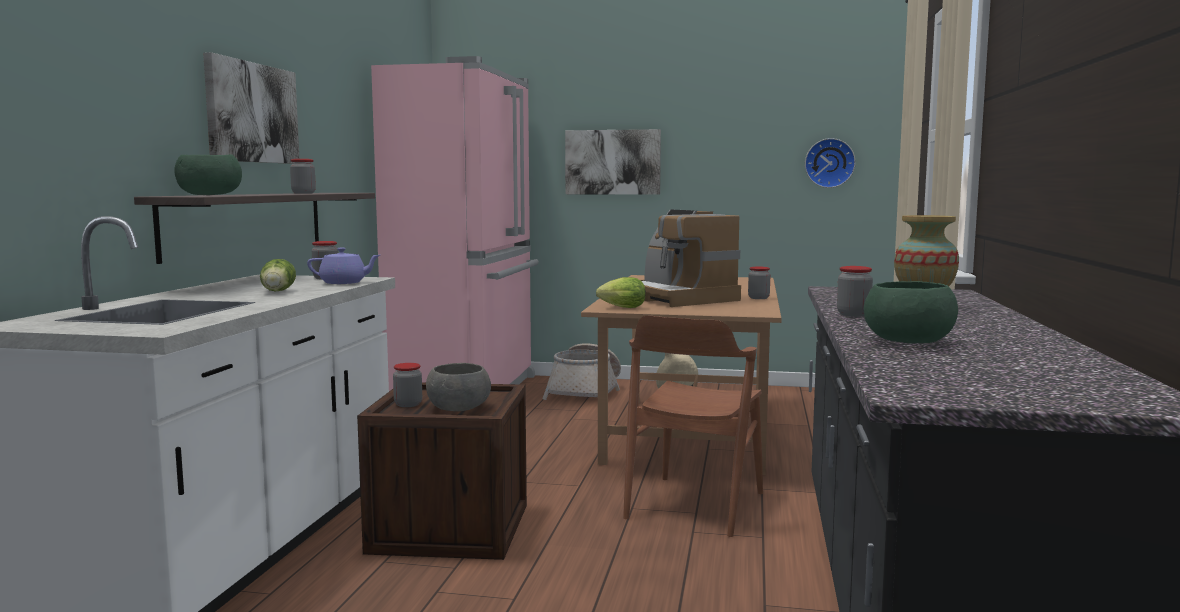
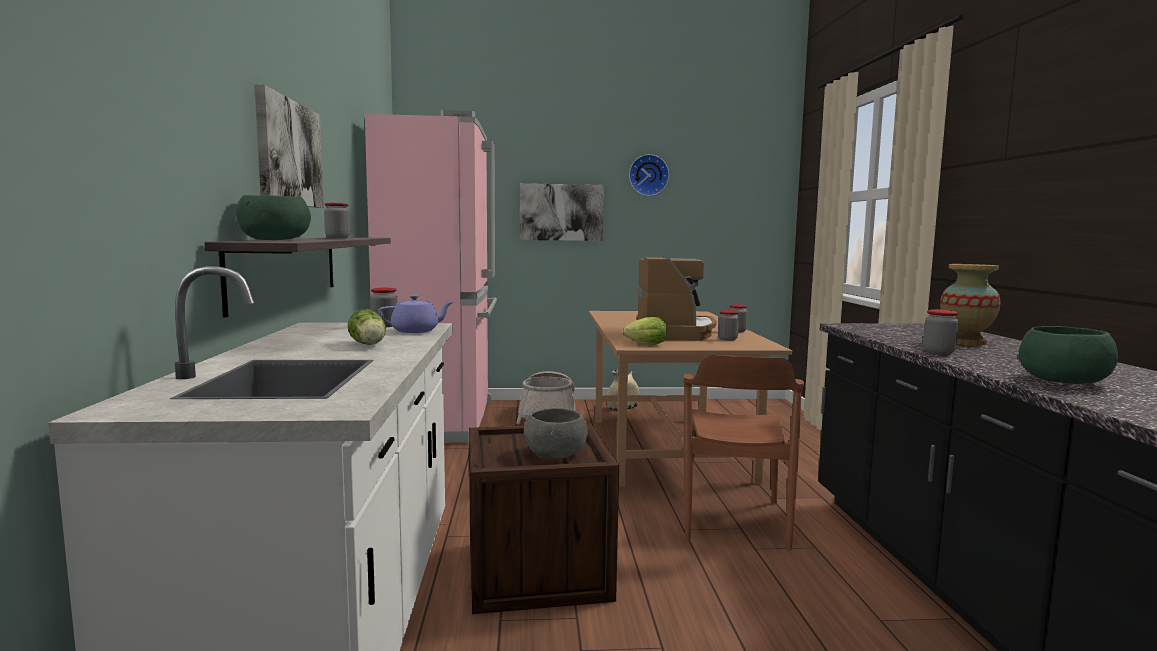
camera: 15 degrees left, 0 degrees up
(408, 404) = (500, 453): jar -> jar (727, 339)
(680, 298) = (675, 333): coffee machine -> coffee machine turned 135 degrees counterclockwise
(829, 163) = (739, 216): wall clock -> wall clock (648, 175)

